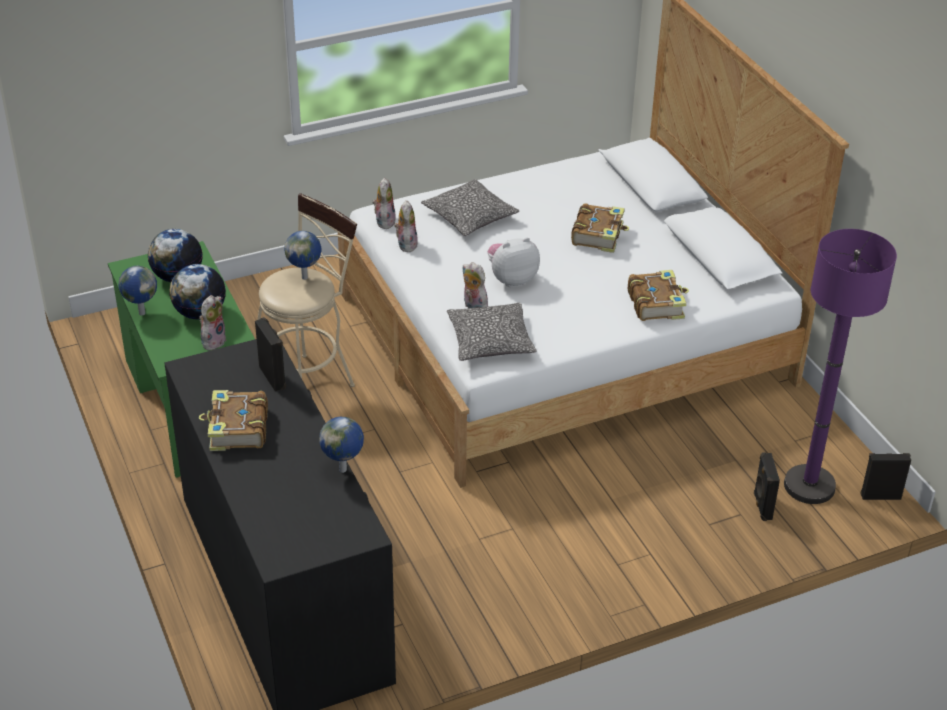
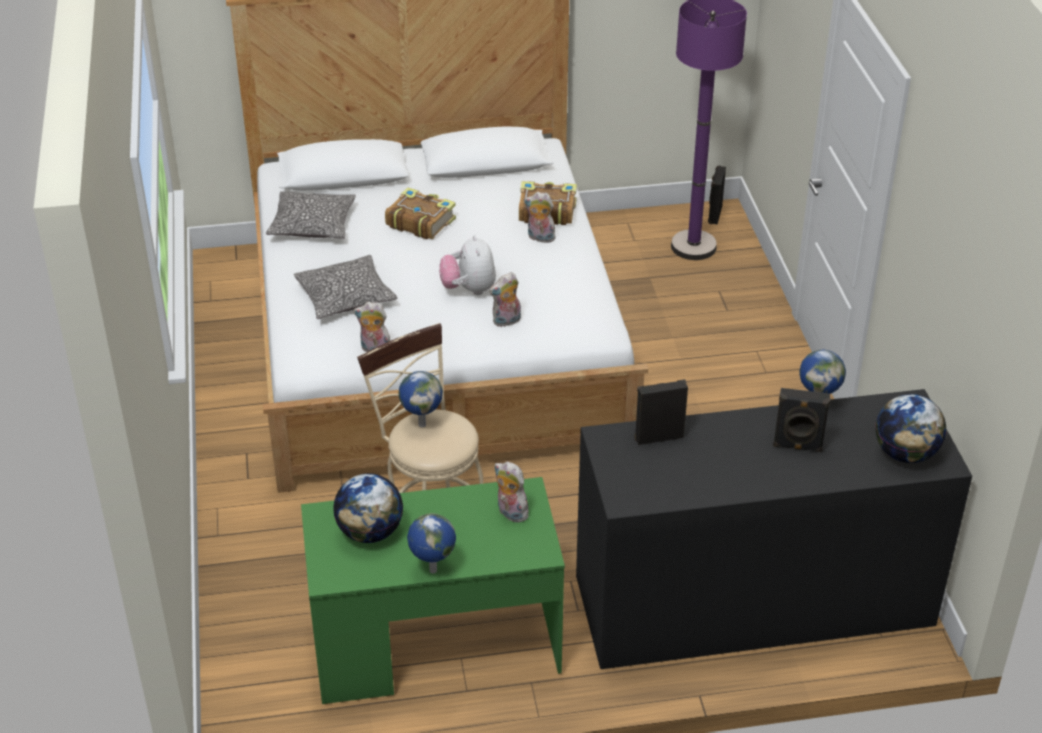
camera: 75 degrees left, 0 degrees up
(199, 313) = (452, 519): globe -> globe (905, 454)
(237, 430) = (741, 471): book -> none
(384, 221) = (320, 360): plush toy -> plush toy (540, 238)
(490, 341) = (568, 320): pillow -> pillow (312, 225)
(761, 506) = (712, 277): black speaker -> black speaker (797, 446)

